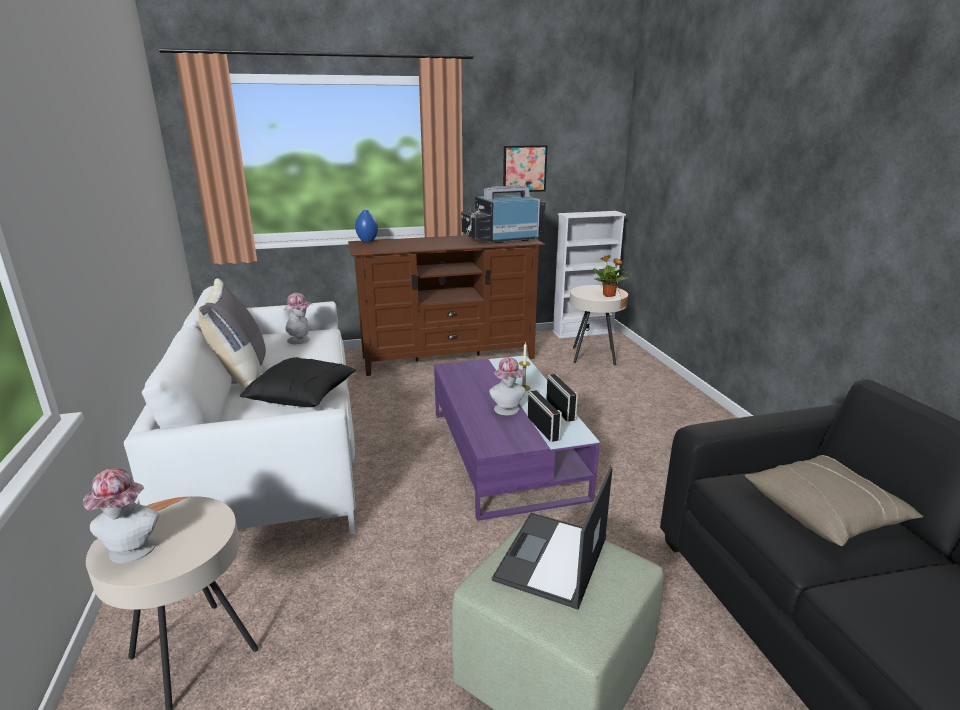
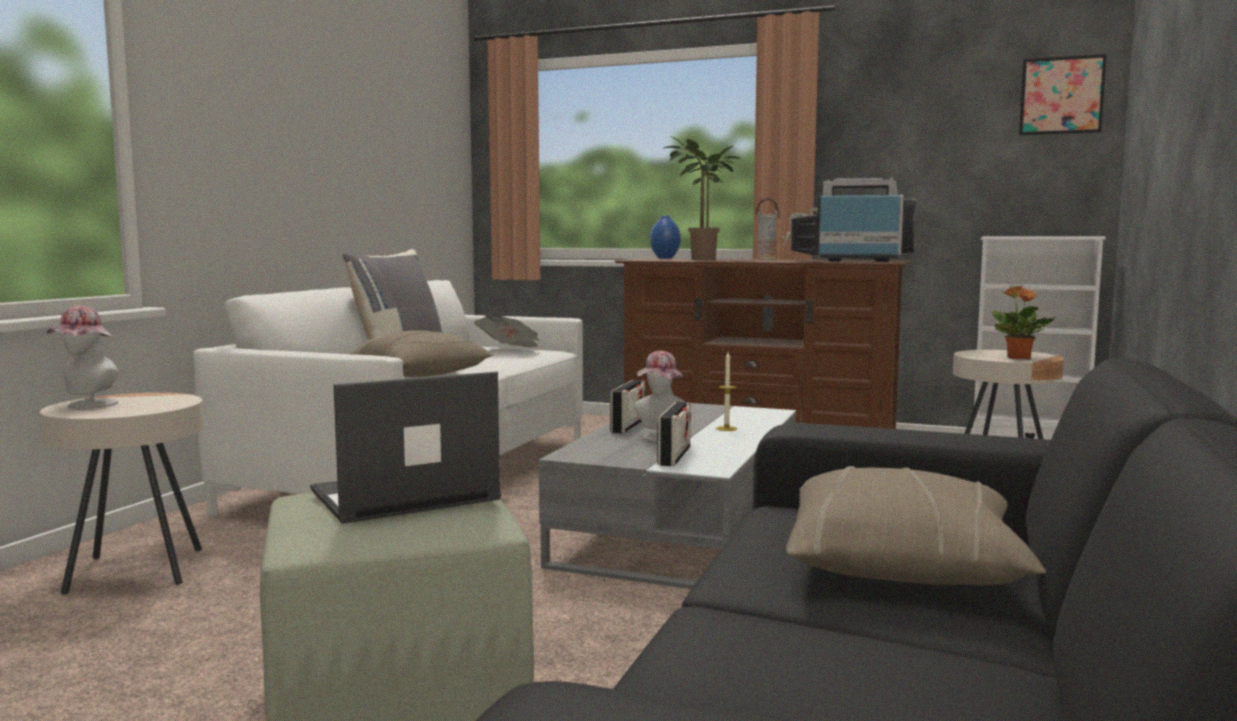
camera: 35 degrees right, 15 degrees down
(301, 340) = (510, 350): hat -> newspaper
(302, 396) = (421, 374): black pillow -> beige pillow
(408, 246) = (701, 259): none -> potted plant
(449, 242) = (766, 260): none -> vase
(505, 452) = (682, 527): purple coffee table -> grey coffee table
(524, 169) = (924, 166): picture -> picture (1061, 95)
(560, 409) = (736, 449): radio -> radio (628, 426)

